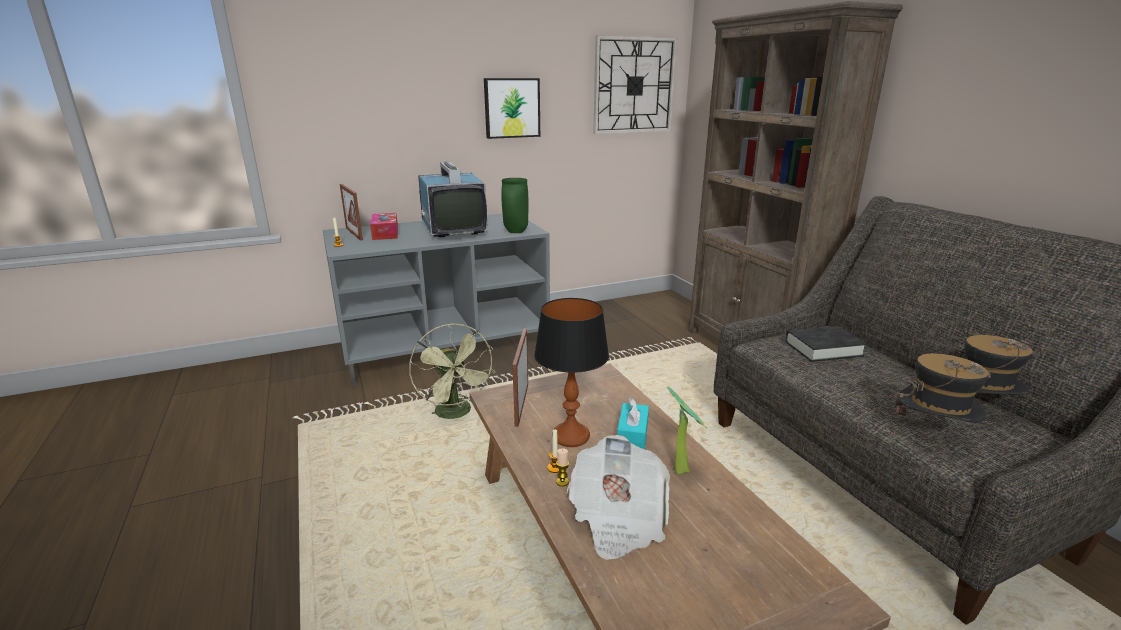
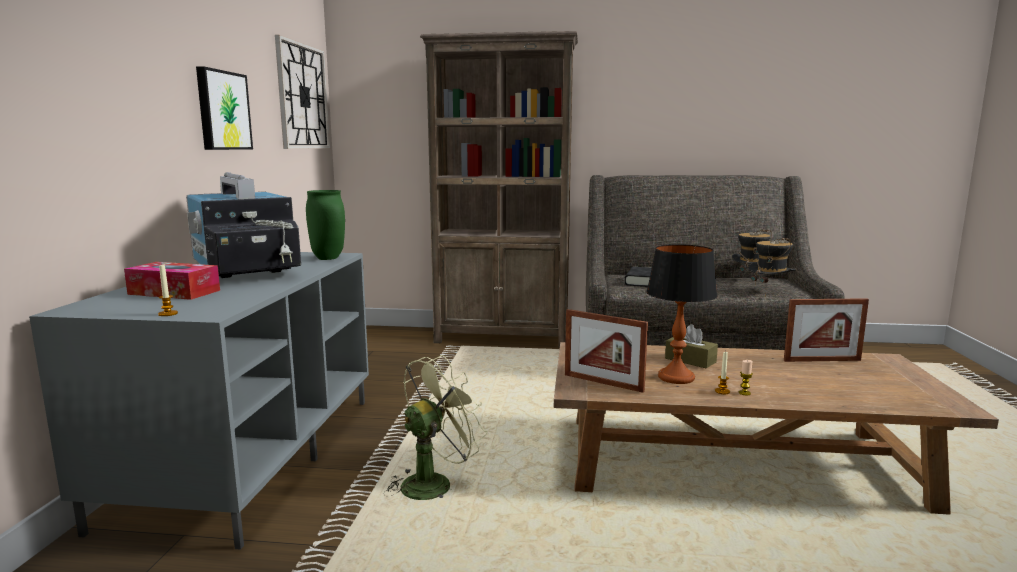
camera: 60 degrees left, 10 degrees down
(354, 234) = (124, 304): picture frame -> picture frame (822, 360)
(453, 228) = (245, 271): television -> television turned 135 degrees counterclockwise
(457, 414) = (434, 482): green fan -> green fan turned 45 degrees counterclockwise
(617, 519) = (799, 387): newspaper -> none
(632, 436) = (690, 360): turquoise tissue box -> brown tissue box
(682, 468) = (744, 358): potted plant -> none

